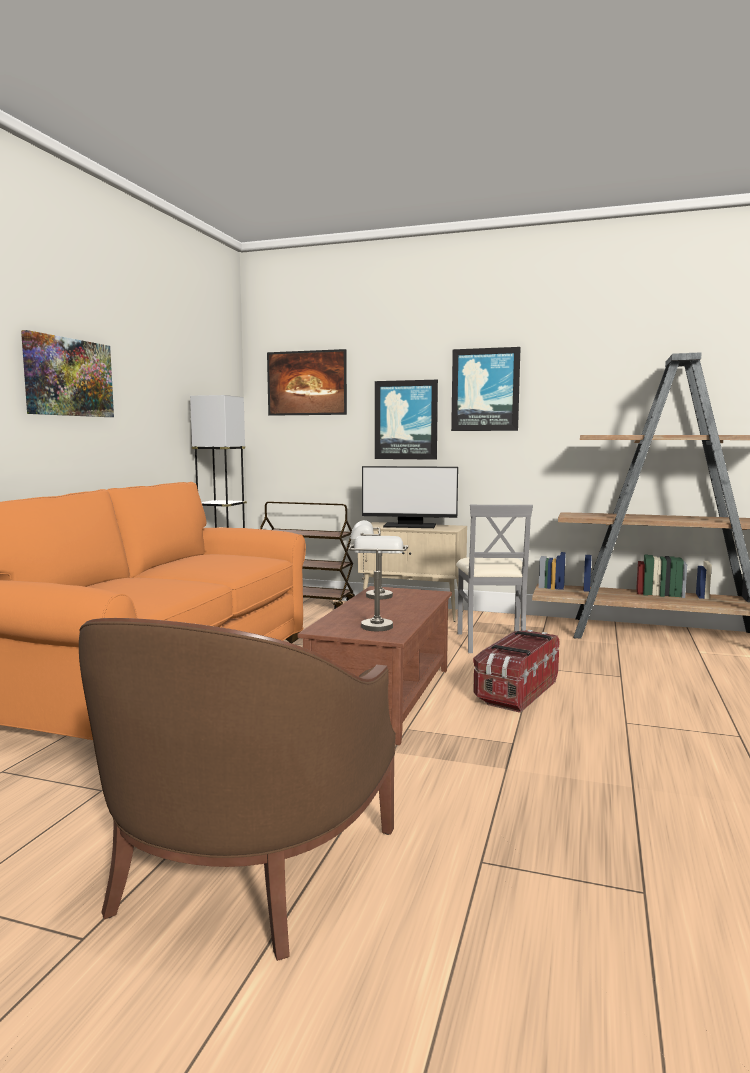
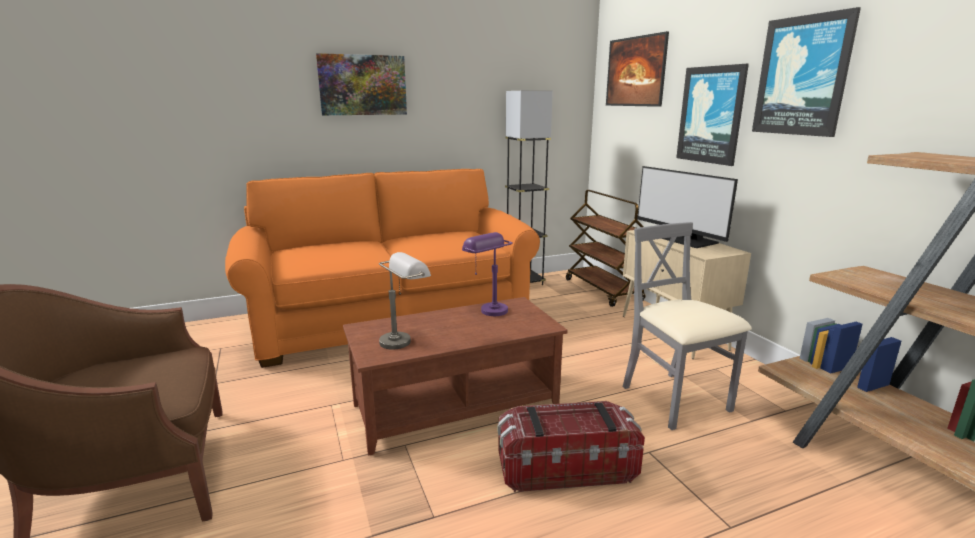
camera: 50 degrees right, 10 degrees up
(369, 596) = (487, 308): grey table lamp -> purple table lamp
(491, 642) = (675, 400): grey chair -> grey chair turned 105 degrees clockwise

